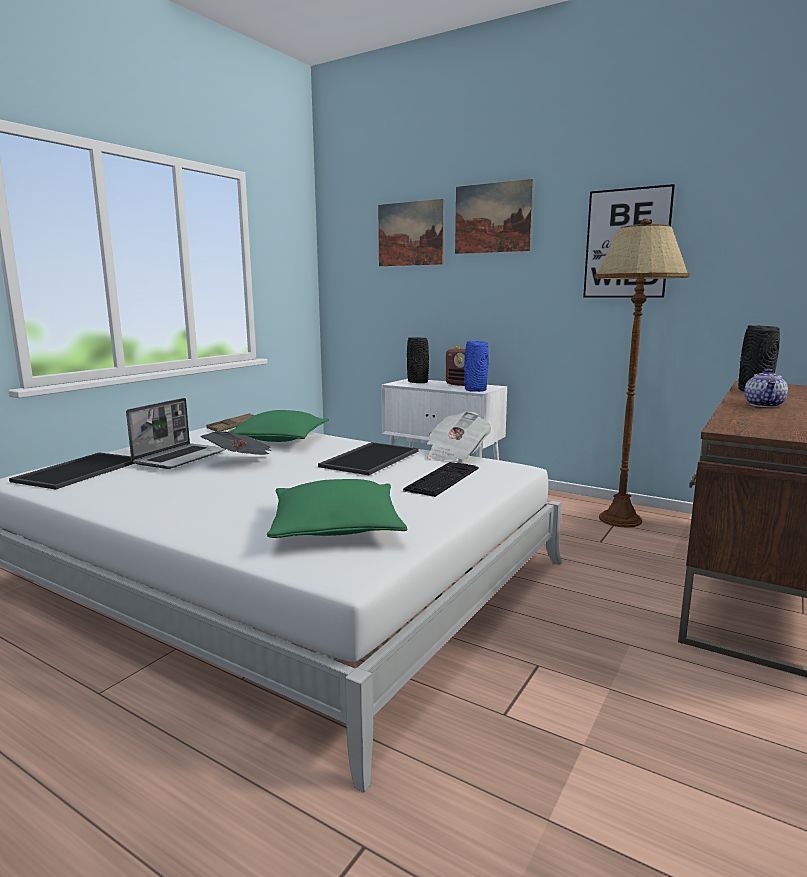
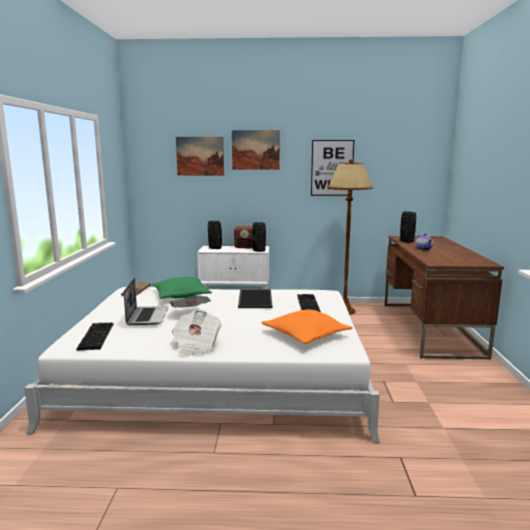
camera: 30 degrees left, 0 degrees up
(79, 470) = (95, 336): tray -> keyboard
(336, 527) = (306, 335): green pillow -> orange pillow
(455, 454) = (290, 289): newspaper -> newspaper (196, 346)
(475, 390) = (259, 250): blue vase -> black vase

